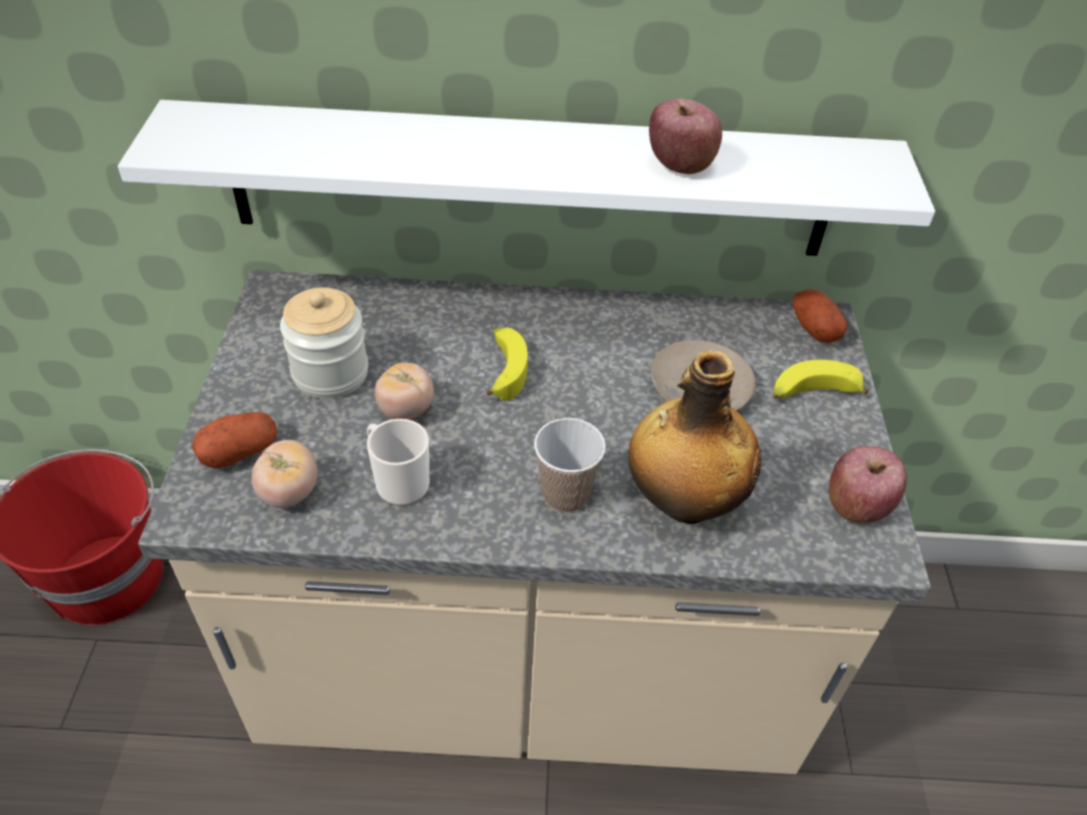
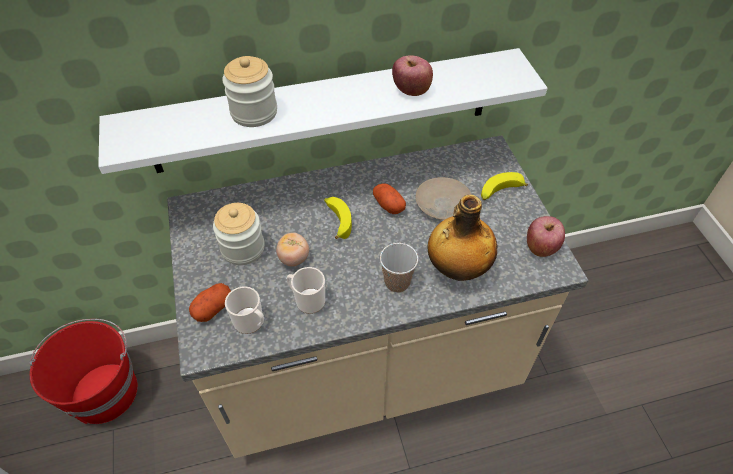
camera: 15 degrees left, 5 degrees up
(289, 492) = (251, 323): tomato -> mug
(398, 143) = (254, 112): none -> jar
(814, 328) = (488, 154): potato -> potato (388, 205)

